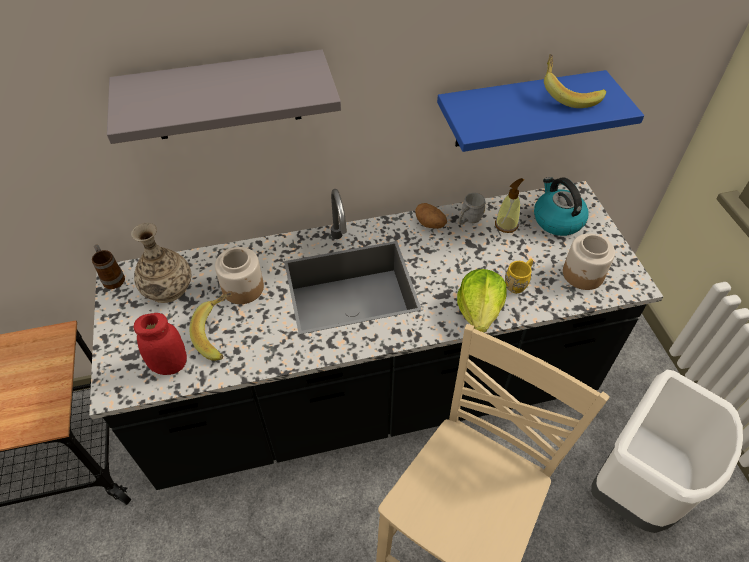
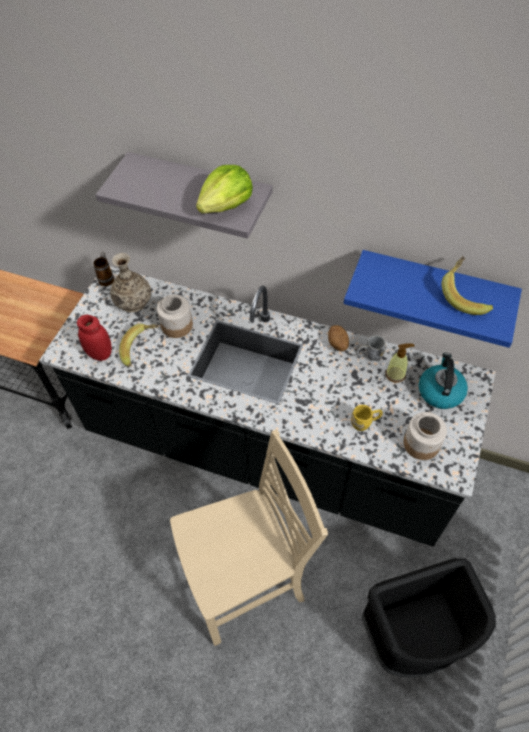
camera: 35 degrees right, 5 degrees up
(479, 310) = (318, 427): lettuce -> lettuce (226, 205)
(637, 485) = (412, 635): white trash can -> black trash can

